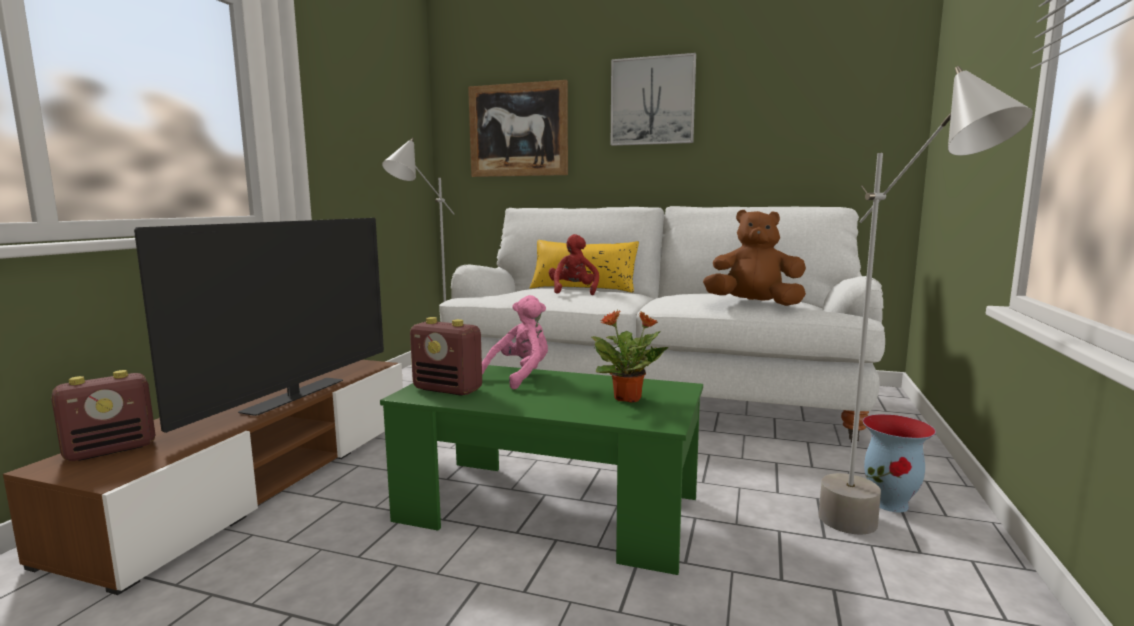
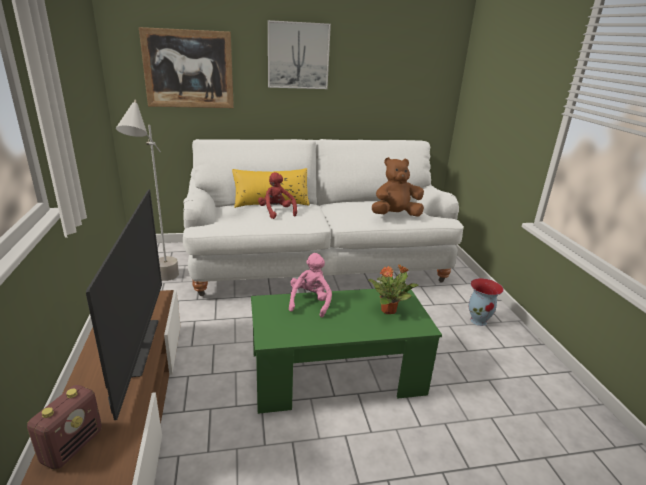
camera: 30 degrees left, 15 degrees up
(448, 389) = (285, 327): radio -> none
(885, 544) = (490, 346): grey floor lamp -> none

